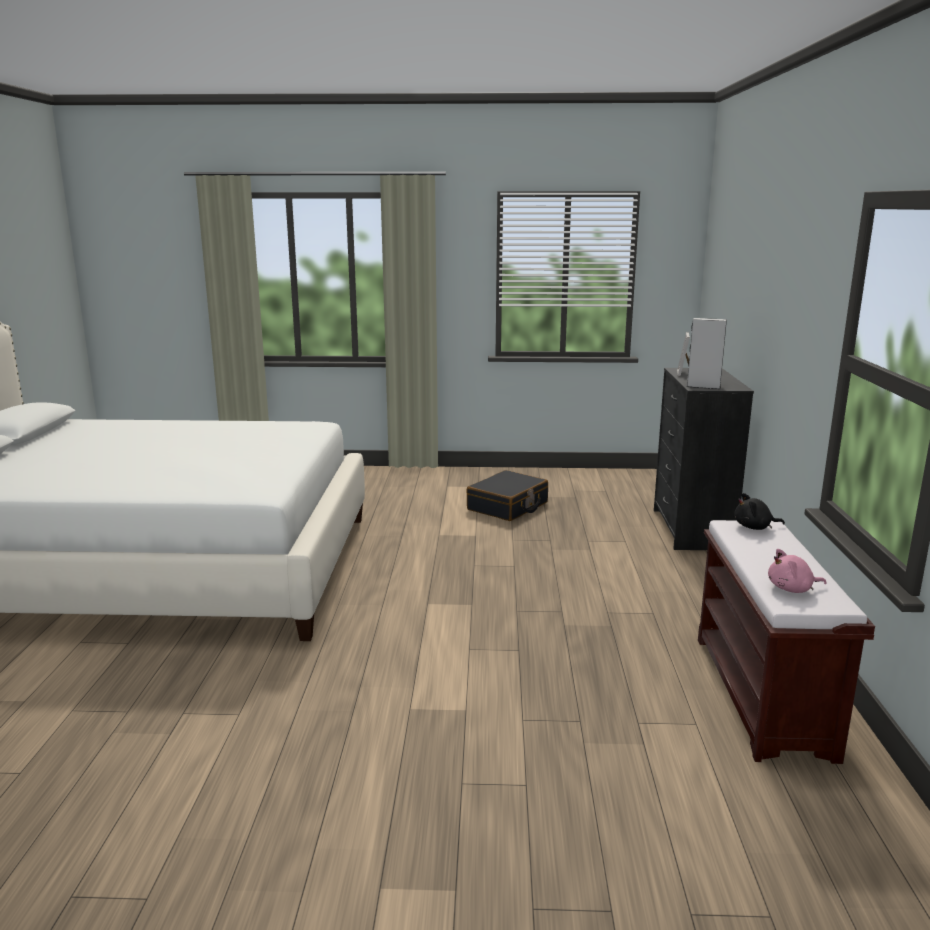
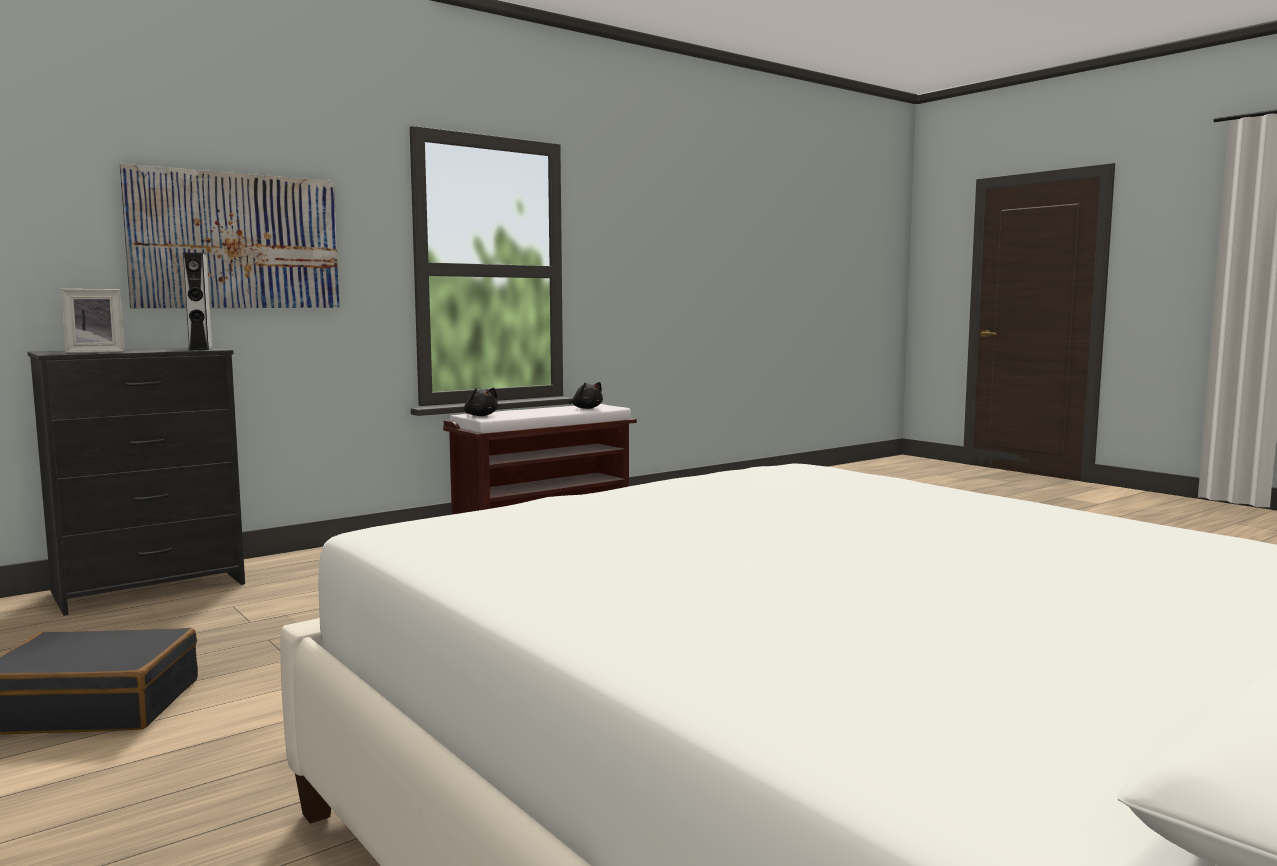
camera: 130 degrees left, 10 degrees down
(780, 311) = (236, 241): none -> picture
(792, 589) = (586, 408): pink plush toy -> black plush toy

